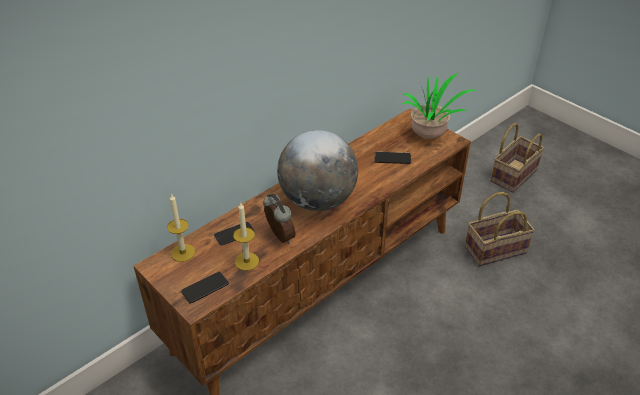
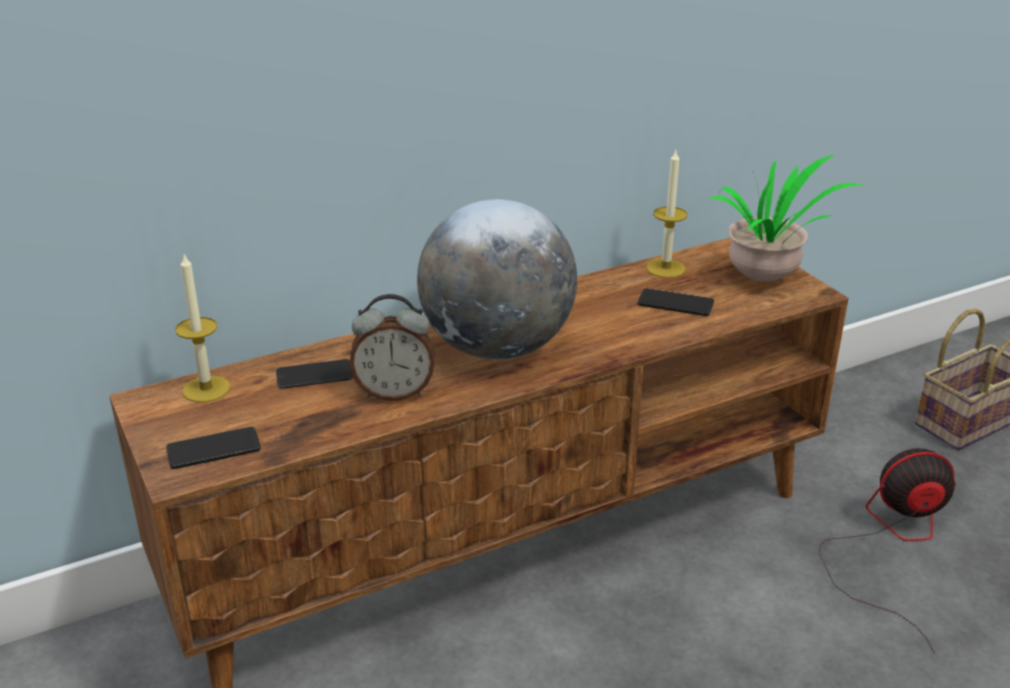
camera: 15 degrees right, 10 degrees down
(246, 261) = (313, 420): candle -> candle (665, 268)
(279, 237) = (394, 392): alarm clock -> alarm clock turned 105 degrees clockwise
(496, 248) = (892, 544): basket -> fan

